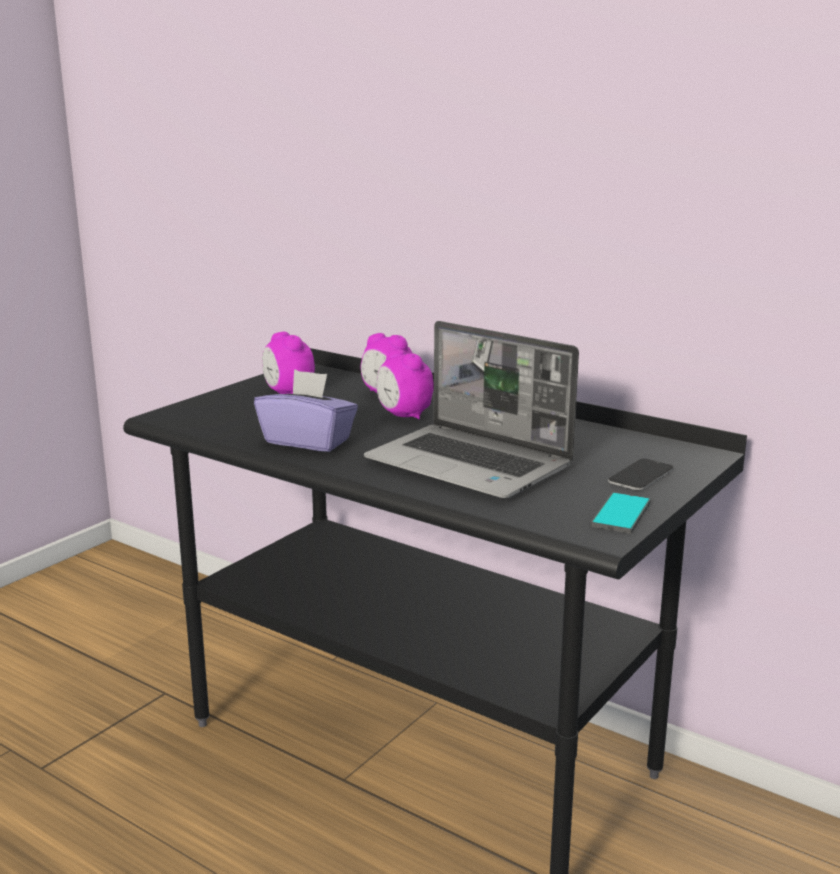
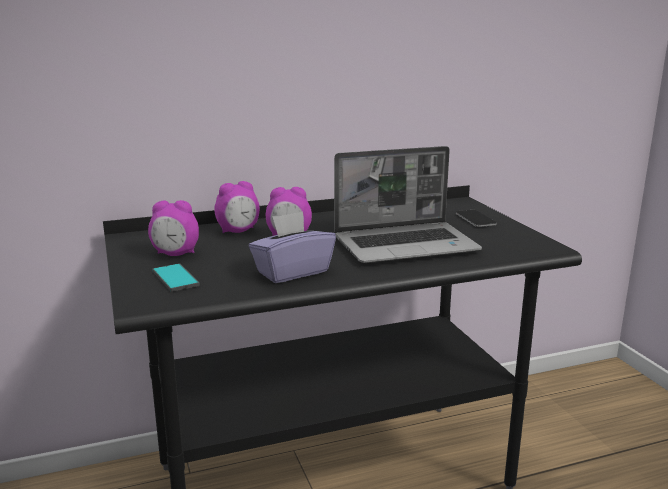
camera: 55 degrees left, 0 degrees up
(621, 514) = (522, 236): phone -> phone (175, 278)

